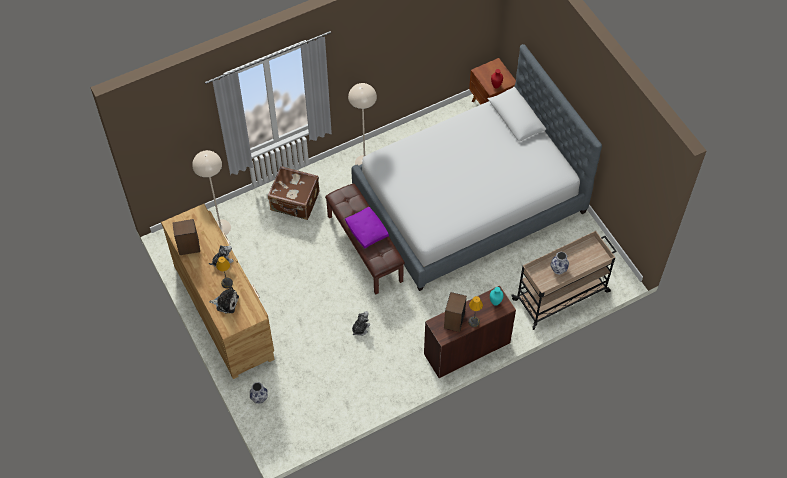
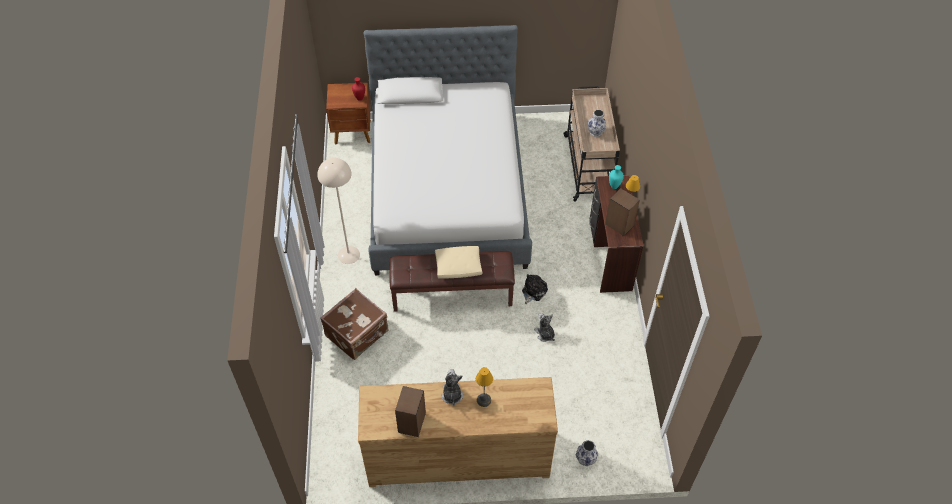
camera: 65 degrees left, 5 degrees down
(220, 227) = (345, 418): beige floor lamp -> none
(226, 302) = (509, 410): plush toy -> plush toy (533, 291)
(367, 231) = (459, 266): purple pillow -> beige pillow

